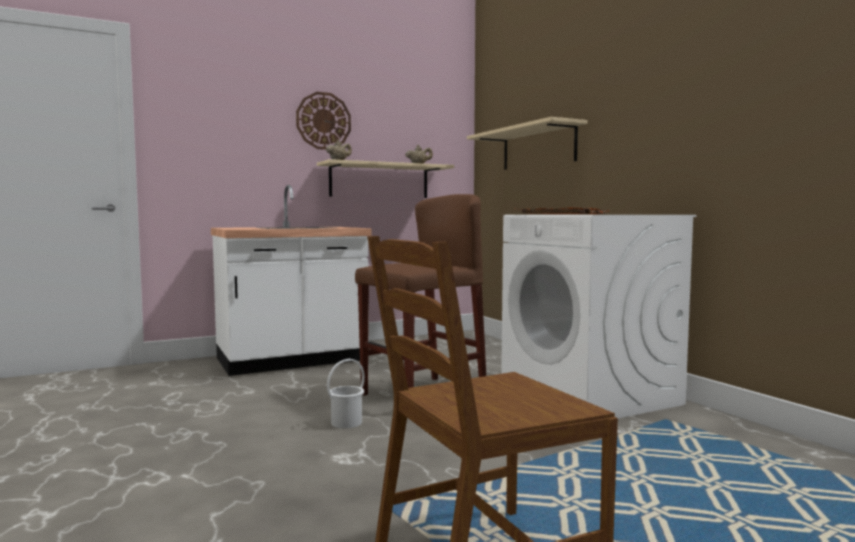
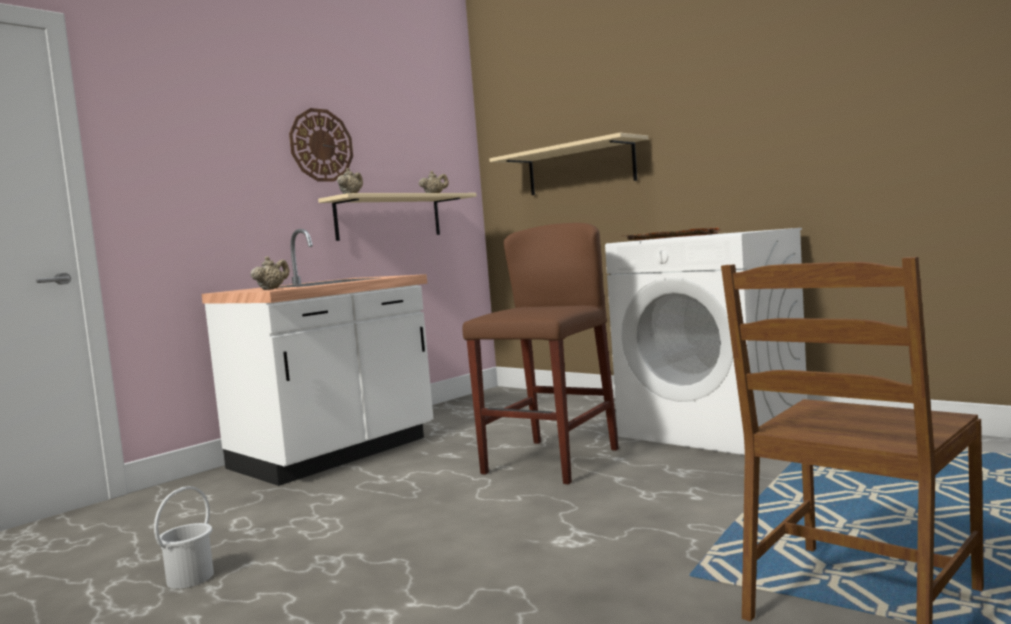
camera: 20 degrees left, 0 degrees up
(240, 228) = (271, 289): none -> beige teapot
(346, 422) = (511, 506): white bucket -> white bucket (189, 578)

